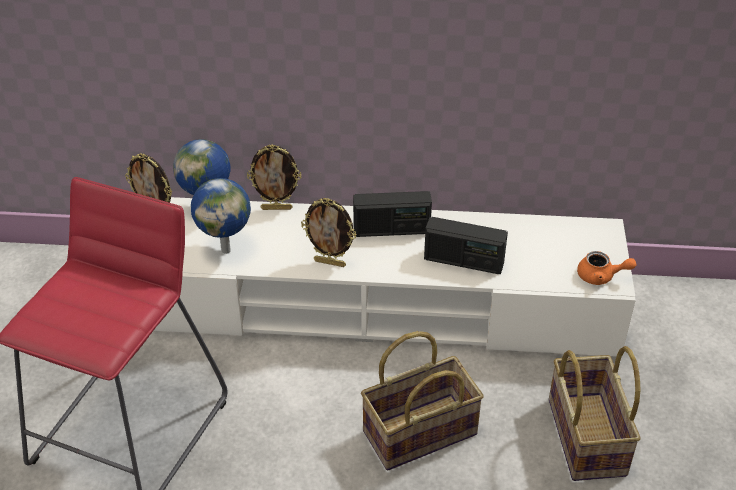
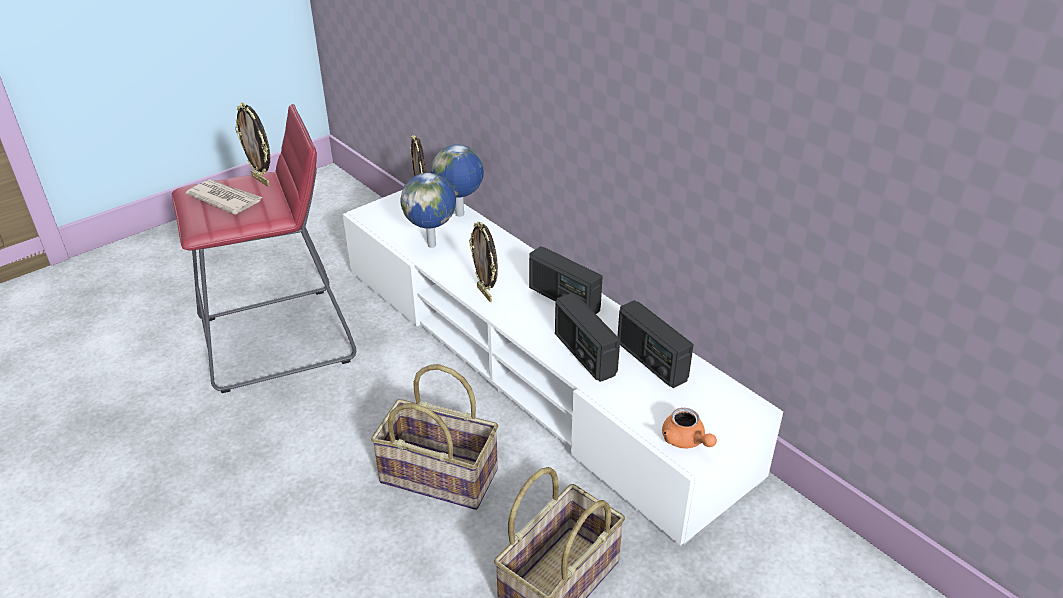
camera: 45 degrees right, 5 degrees down
(78, 311) = (225, 199): none -> newspaper
(277, 208) = (505, 238): picture frame -> picture frame (262, 180)
(509, 237) = (651, 361): none -> radio

